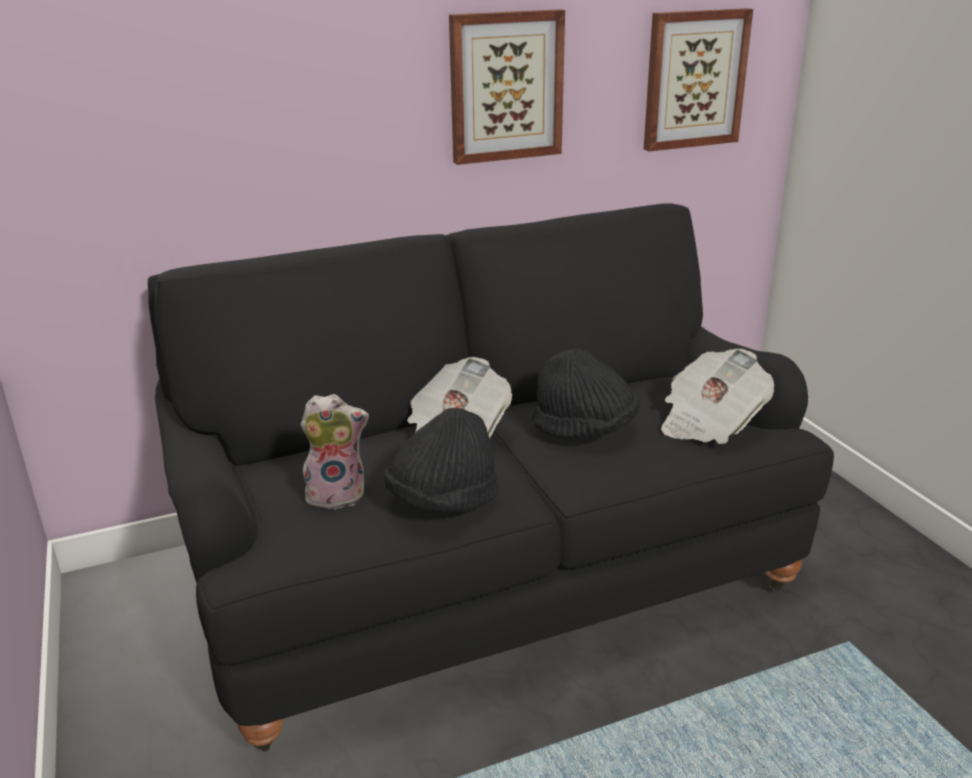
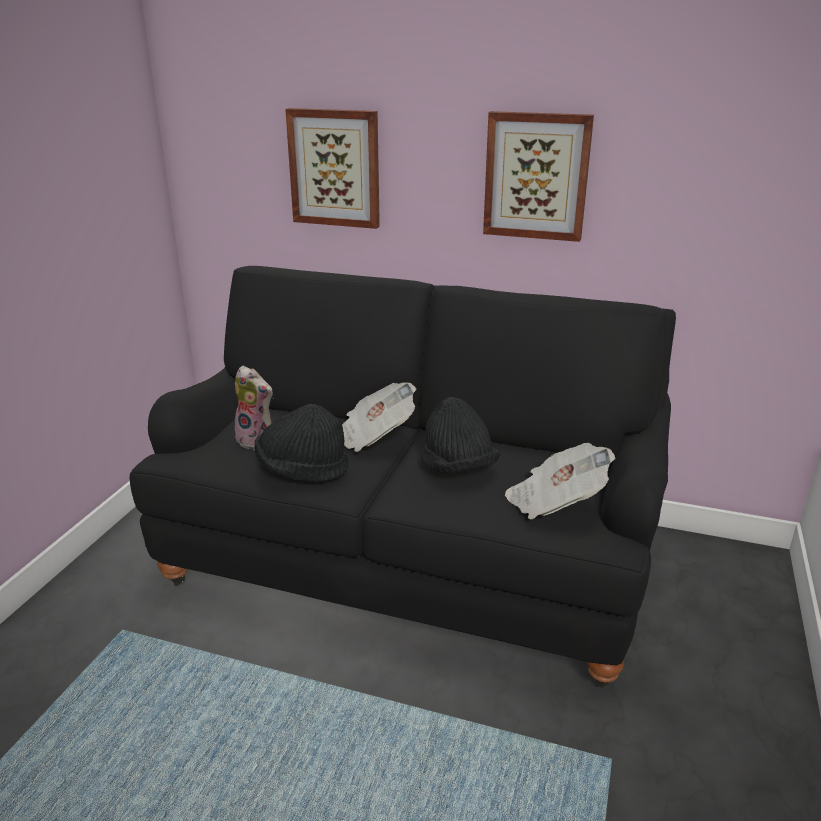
camera: 40 degrees right, 0 degrees up
(694, 79) = (739, 195): picture -> picture (335, 168)

